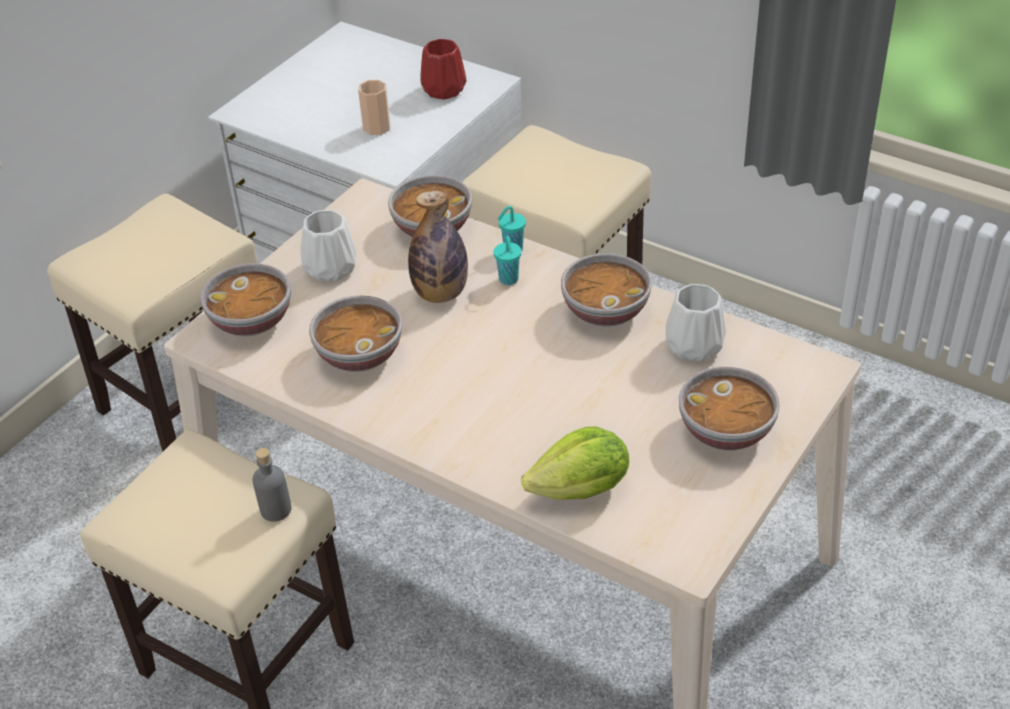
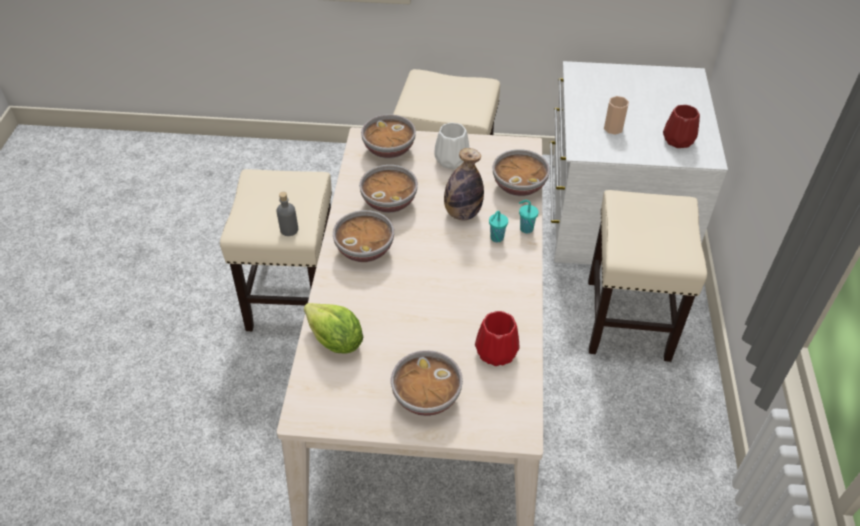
camera: 60 degrees right, 5 degrees up
(605, 310) = (500, 294): bowl -> bowl (365, 249)
(694, 347) = (495, 352): white vase -> red vase

